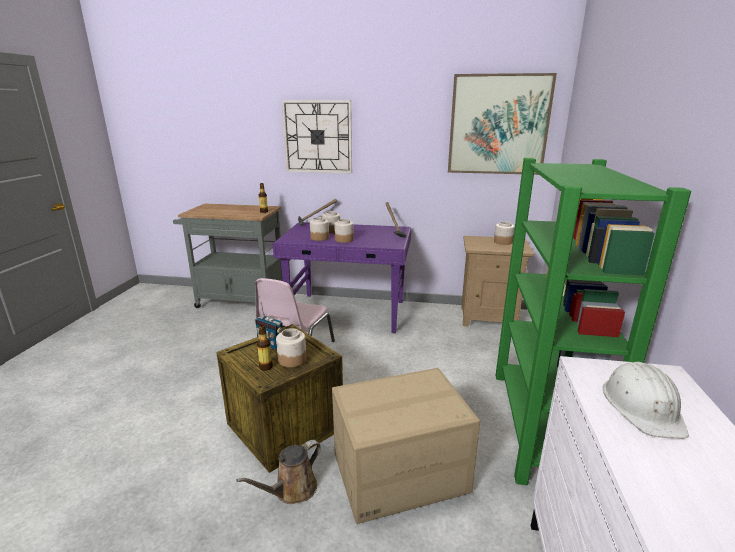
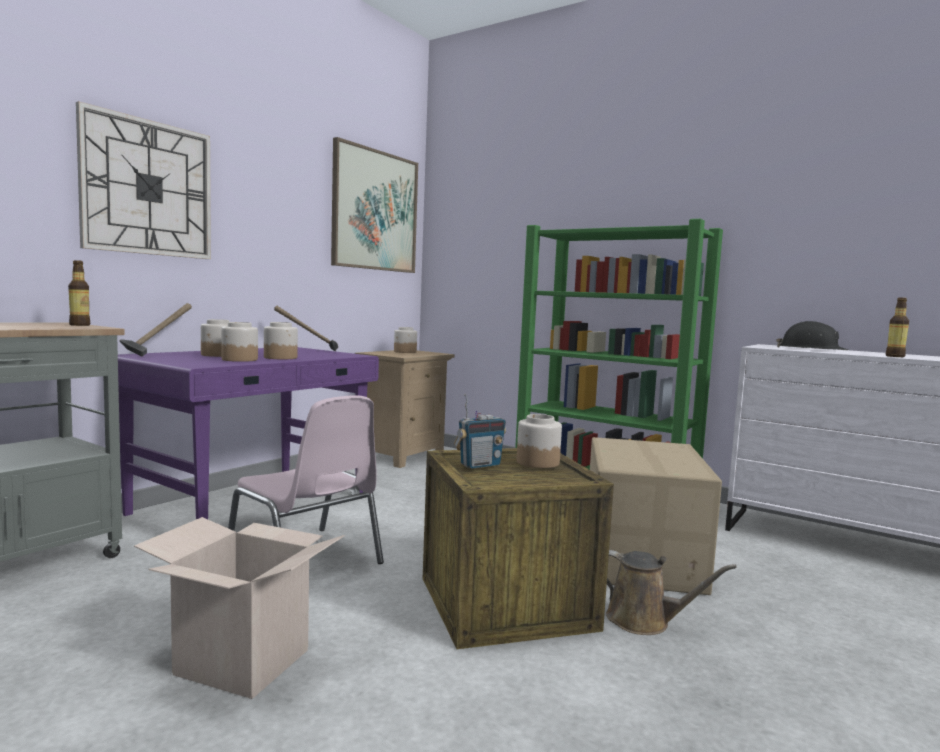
camera: 65 degrees left, 15 degrees down
(197, 374) = (242, 662): none -> cardboard box
(266, 367) = (541, 476): bottle -> bottle (895, 356)
(292, 490) = (644, 621): brown watering can -> brown watering can turned 45 degrees counterclockwise
(642, 407) = (812, 349): white hard hat -> black hard hat

